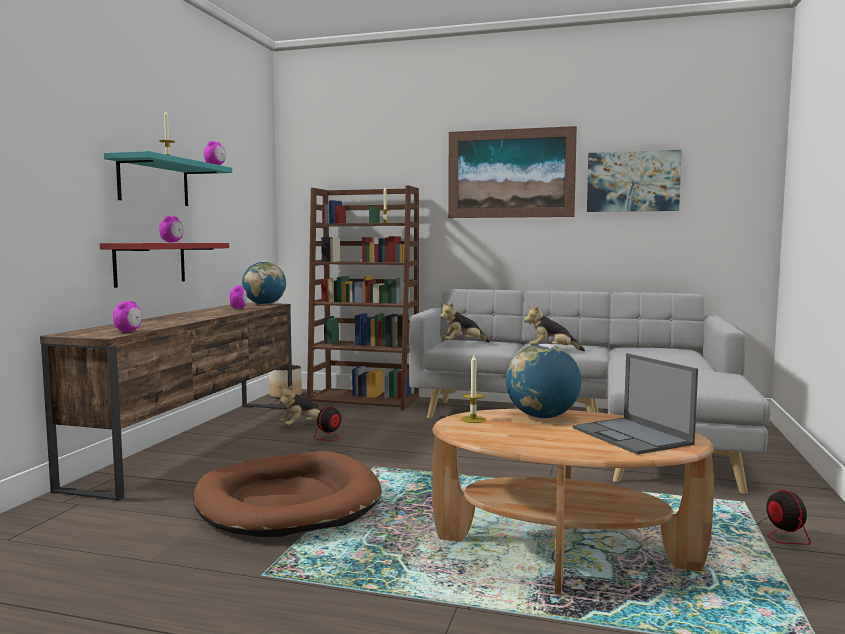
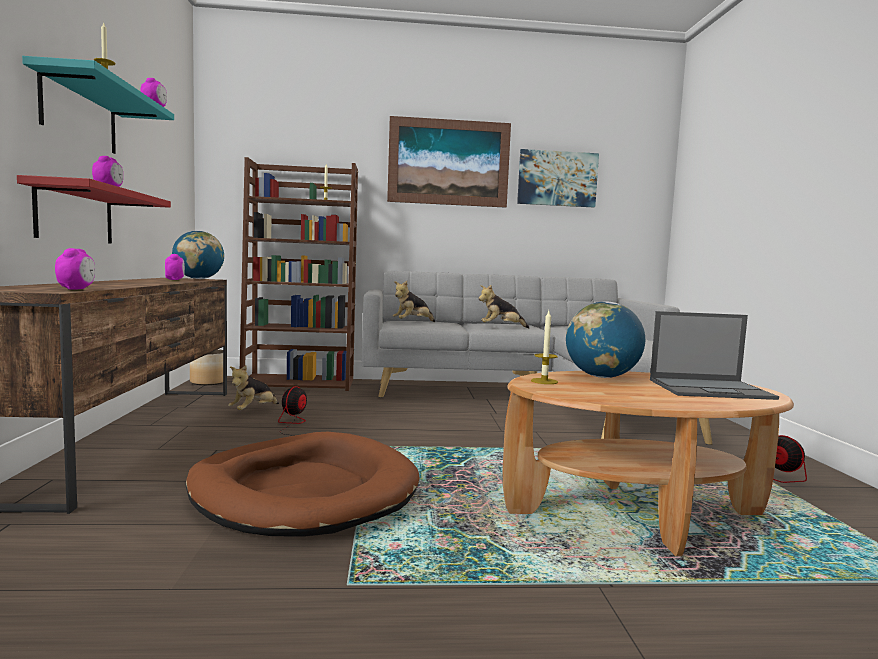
camera: 20 degrees left, 0 degrees up
(632, 436) = (711, 389): laptop -> laptop turned 45 degrees counterclockwise

